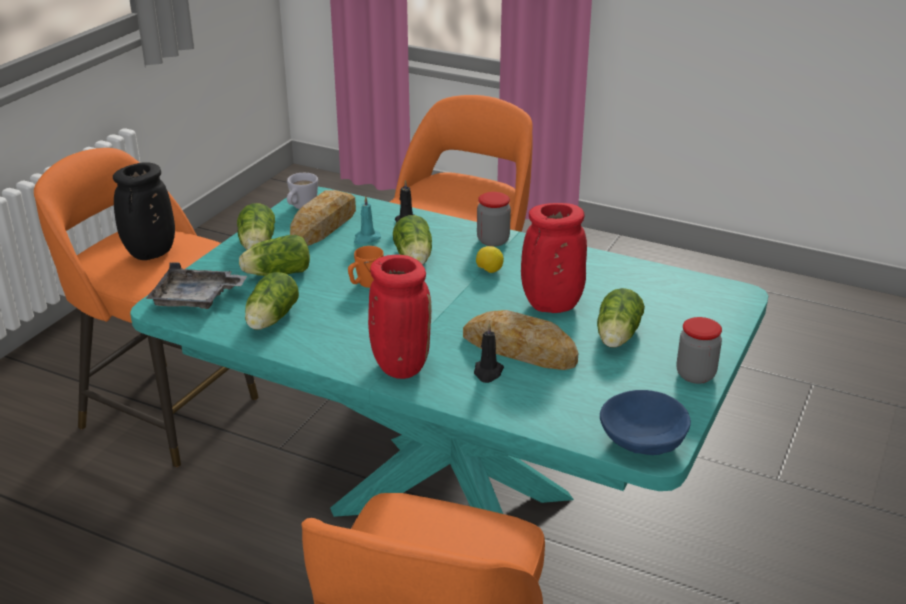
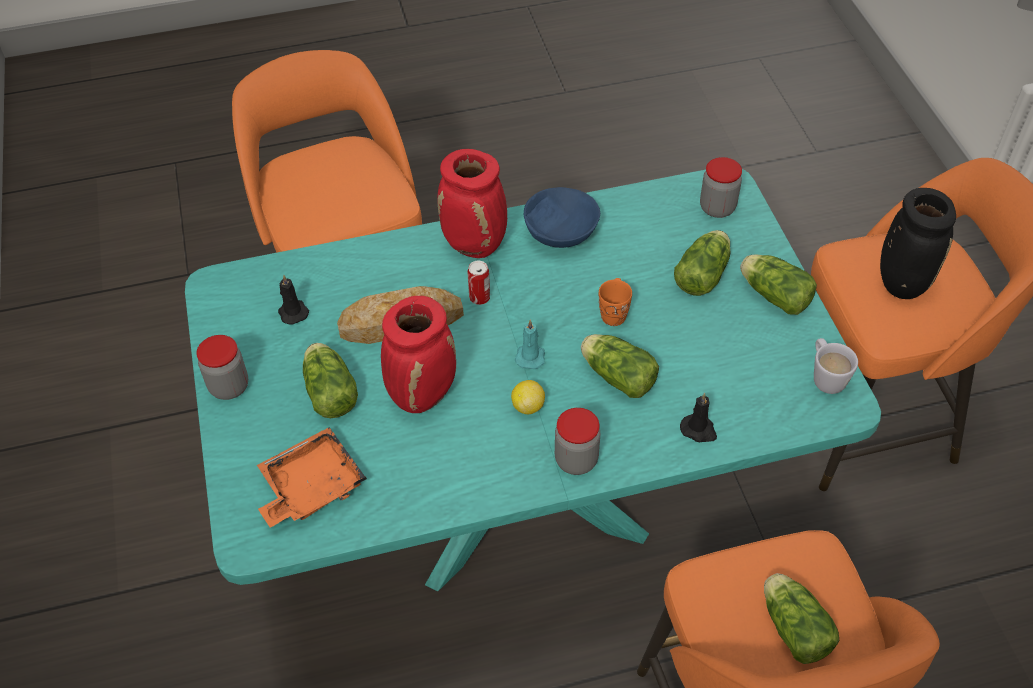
camera: 140 degrees right, 20 degrees up
(196, 299) = (717, 208): grey tray -> jar
(270, 320) = (630, 225): lettuce -> lettuce (792, 626)
(323, 226) = (763, 364): bread -> none
(366, 239) = (697, 373): turquoise candle -> turquoise candle (530, 356)
(442, 335) = (479, 297): none -> can
(488, 372) = (402, 282): black candle -> black candle (292, 312)
(643, 442) = (229, 289): blue bowl -> blue bowl (561, 234)
(675, 299) = (310, 487): none -> orange tray

